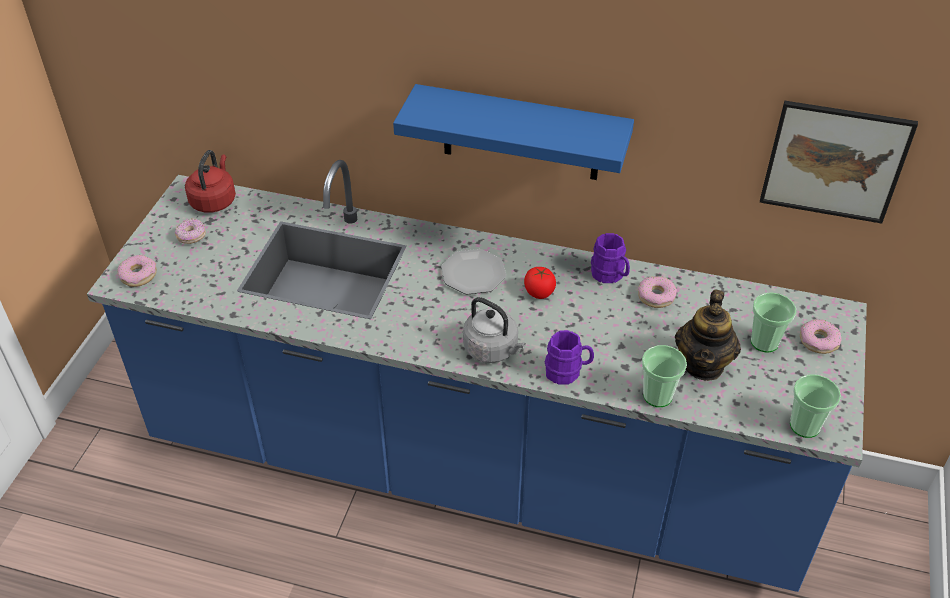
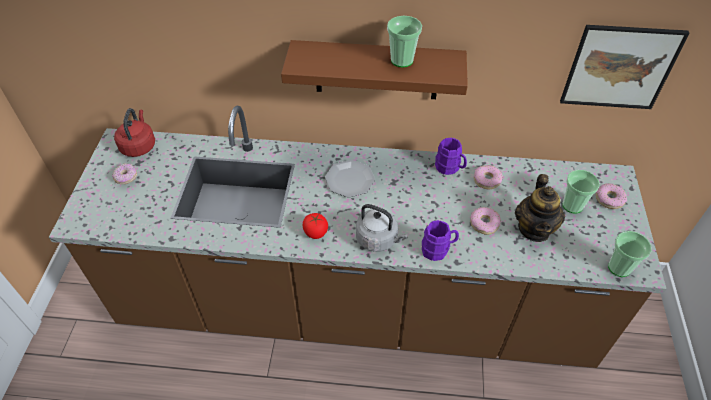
camera: 10 degrees left, 5 degrees up
(138, 275) = (89, 215): donut -> donut (484, 223)
(475, 467) = (355, 307): blue counter -> brown counter
(521, 133) = (376, 70): blue shelf -> brown shelf
(539, 292) = (402, 188): tomato -> tomato (316, 232)
(657, 396) = (508, 259): cup -> cup (402, 60)

